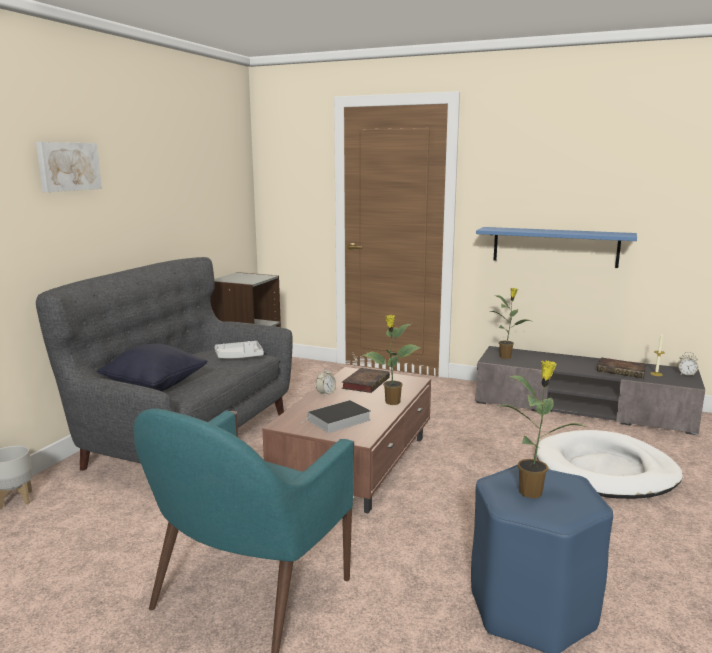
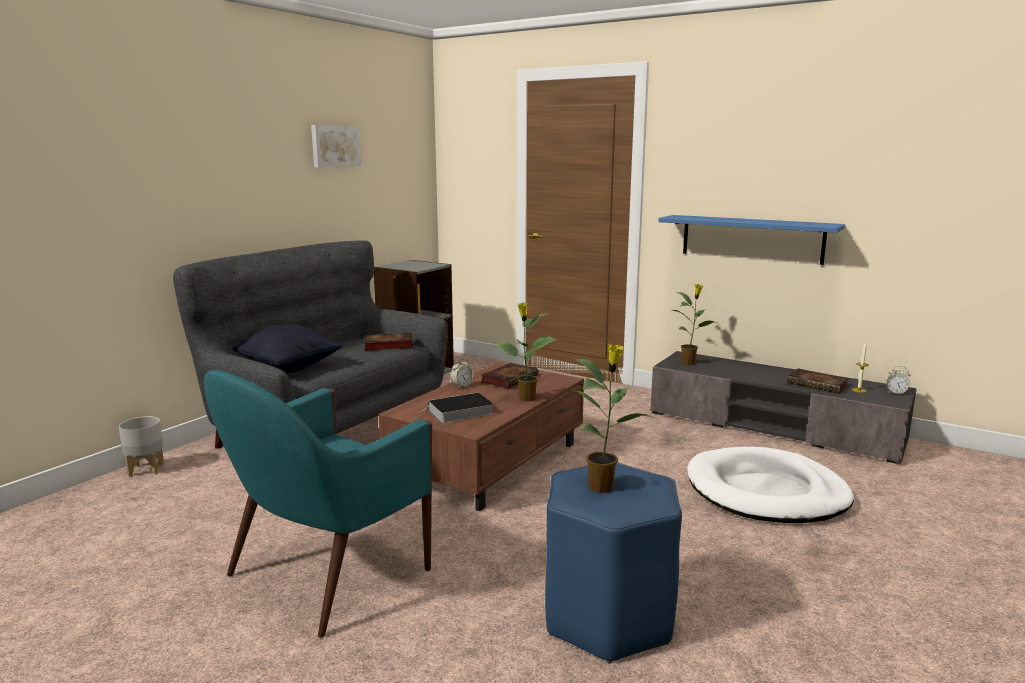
camera: 10 degrees right, 0 degrees up
(68, 166) = (216, 142): picture -> picture (335, 146)
(239, 357) = (387, 345): grey tray -> book

